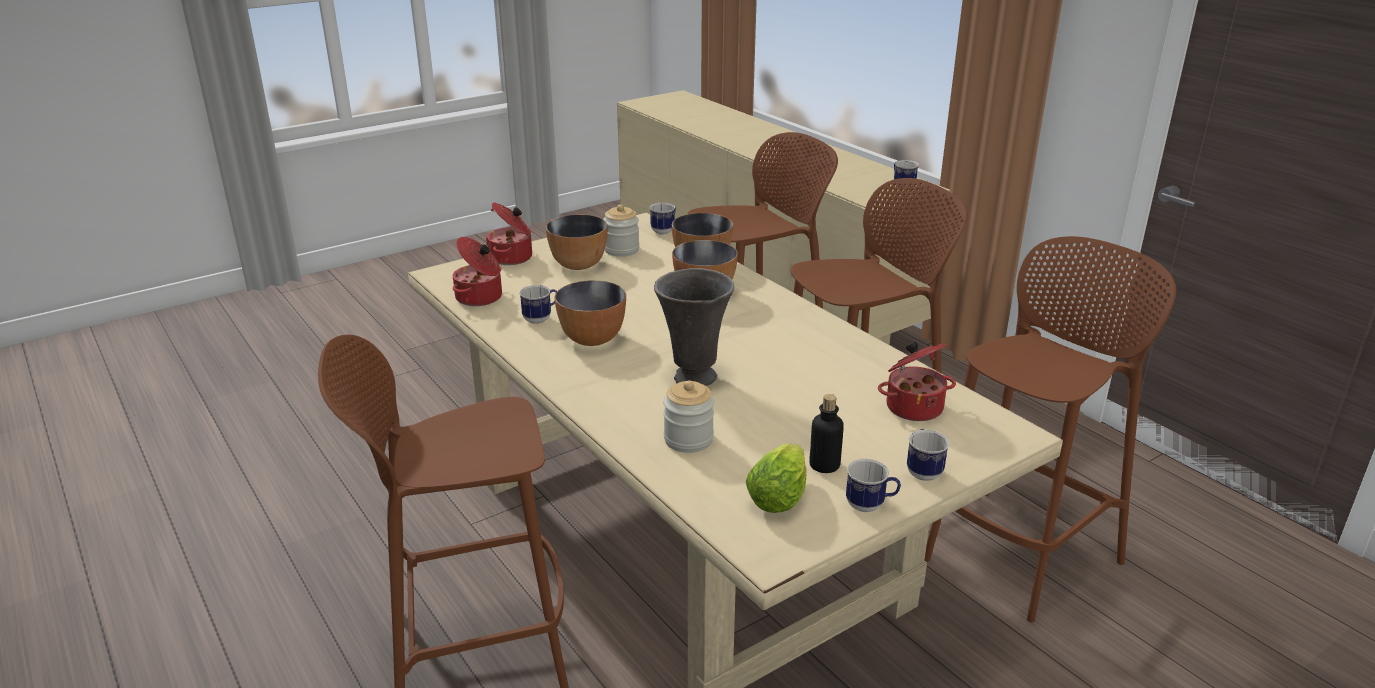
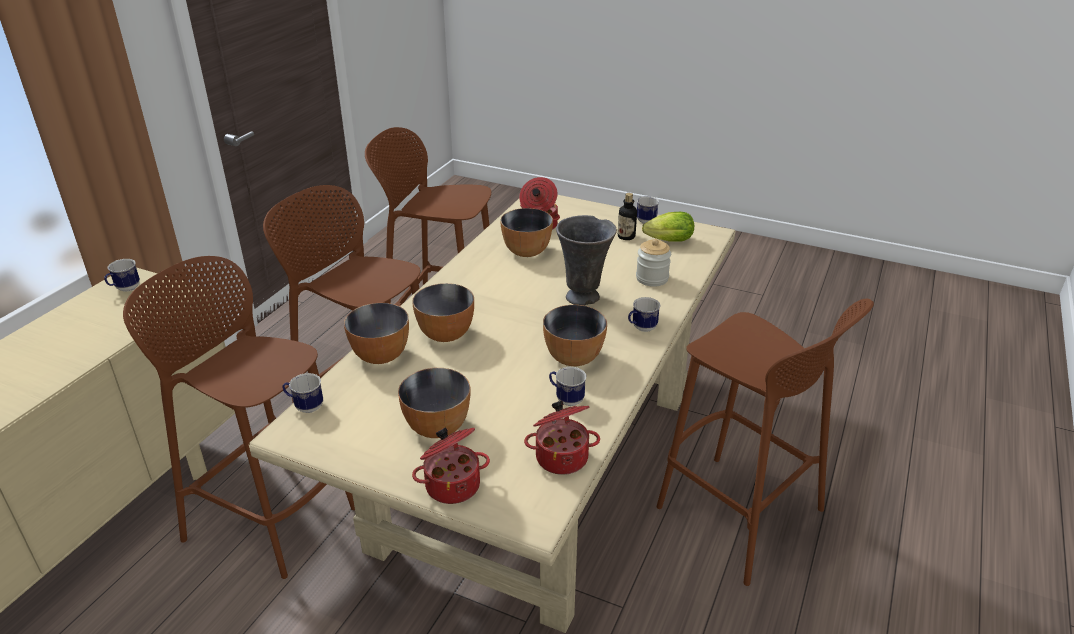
camera: 120 degrees left, 5 degrees up
(621, 250) = (379, 415): jar -> none
(840, 377) = (527, 251): none -> bowl
(923, 470) = (599, 213): mug -> mug (641, 328)

